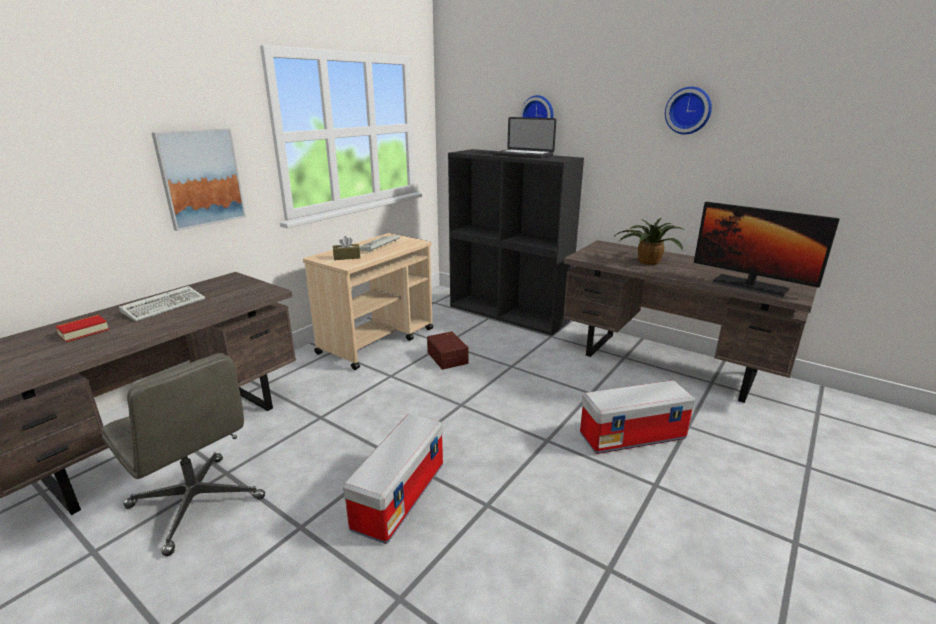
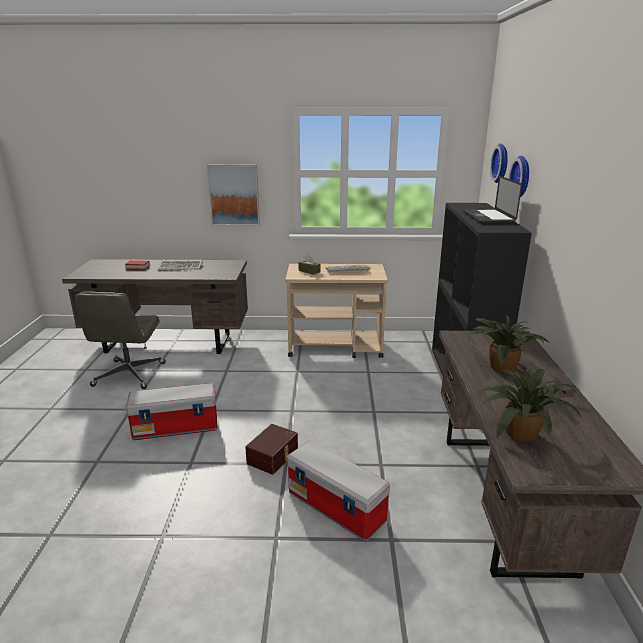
camera: 55 degrees right, 0 degrees up
(448, 357) = (350, 381): brown storage box -> brown storage box (273, 457)
(688, 110) = (602, 197): wall clock -> wall clock (502, 163)
(749, 285) = (521, 435): monitor -> potted plant

